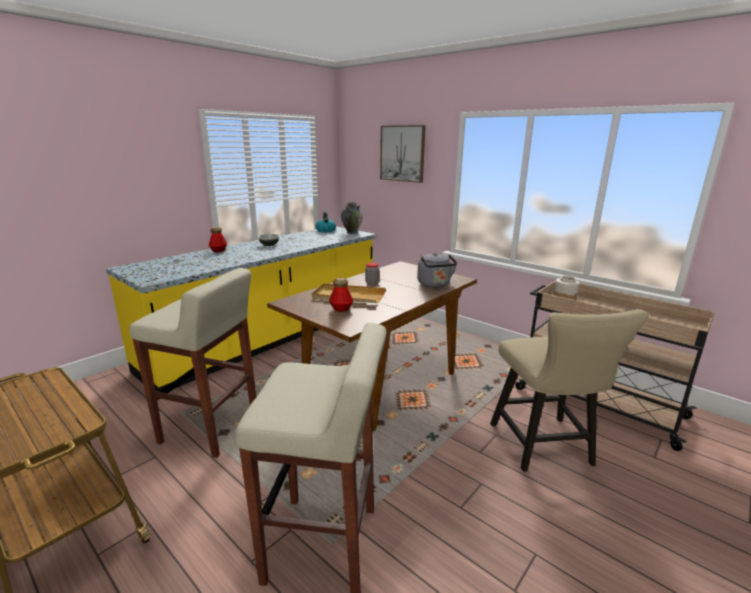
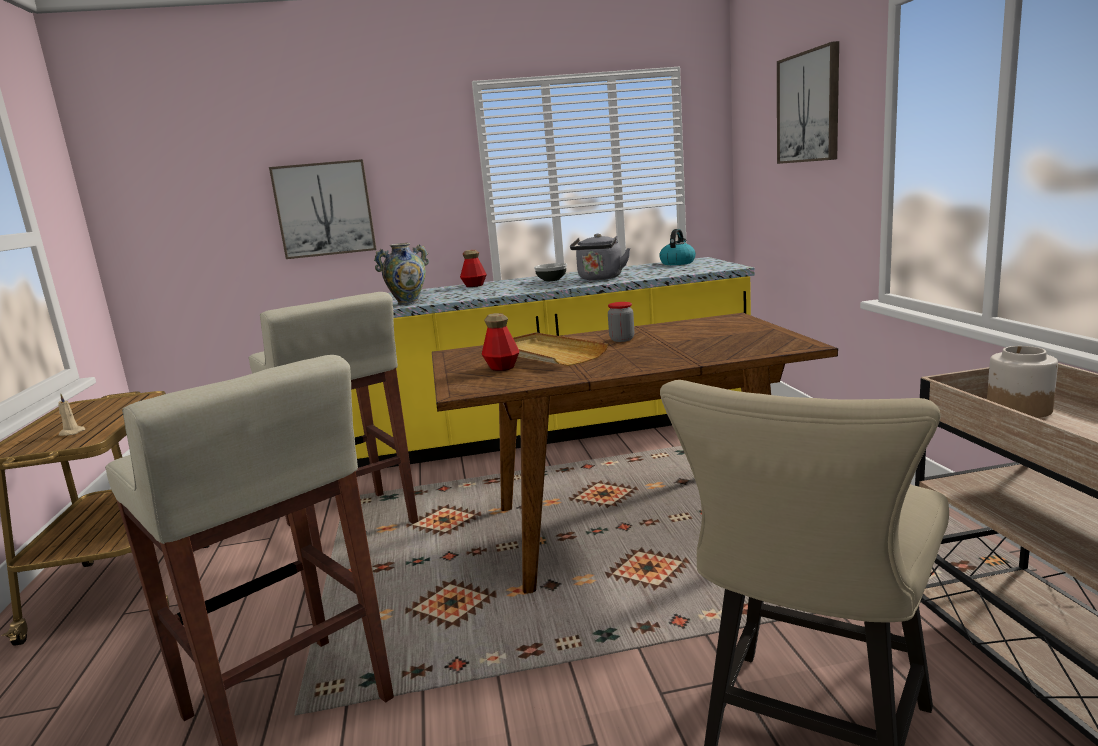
camera: 40 degrees right, 5 degrees down
(40, 423) = (71, 433): none -> beige candle
(88, 196) = (324, 209): none -> picture
(352, 232) = (715, 265): vase -> vase (408, 303)
(435, 285) = (725, 350): grey kettle -> grey kettle (600, 278)

